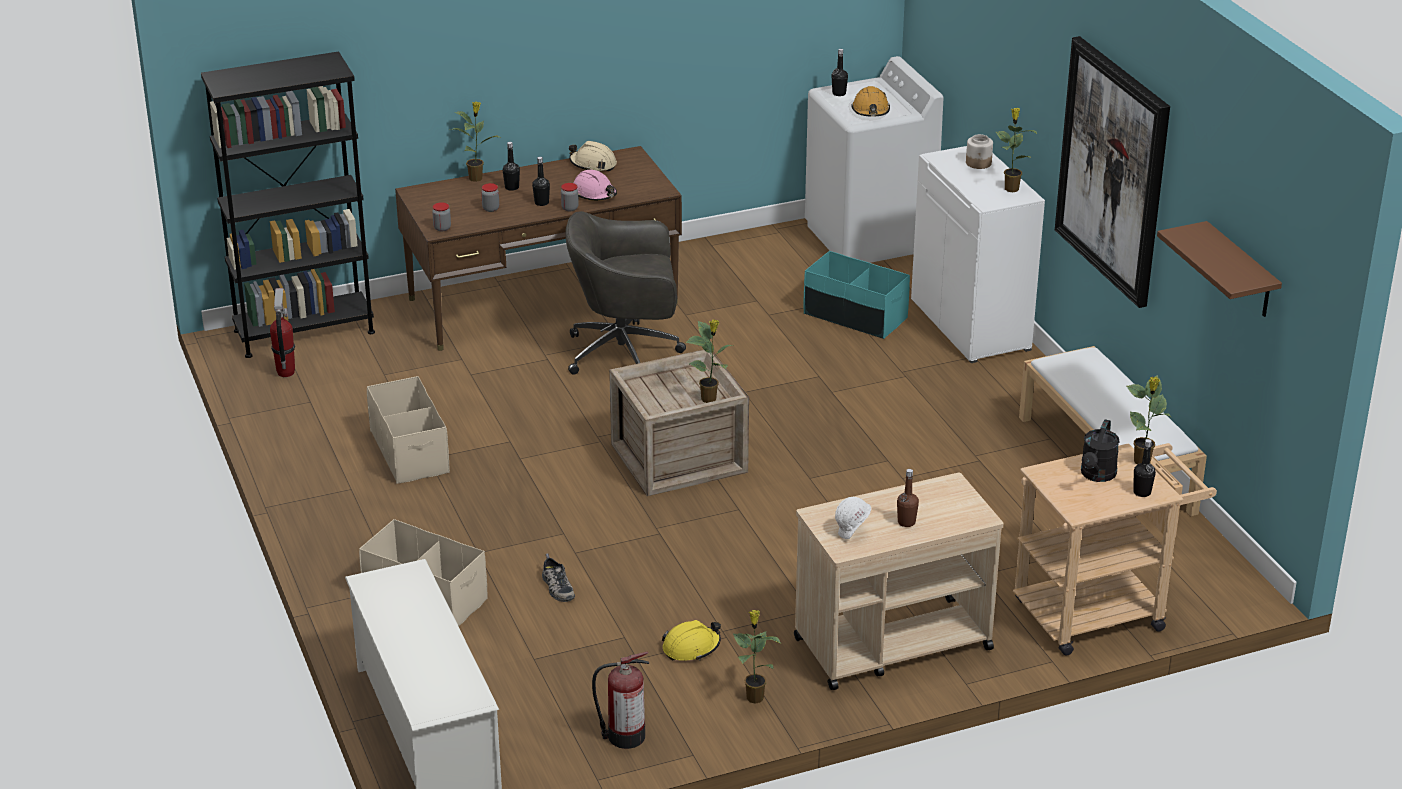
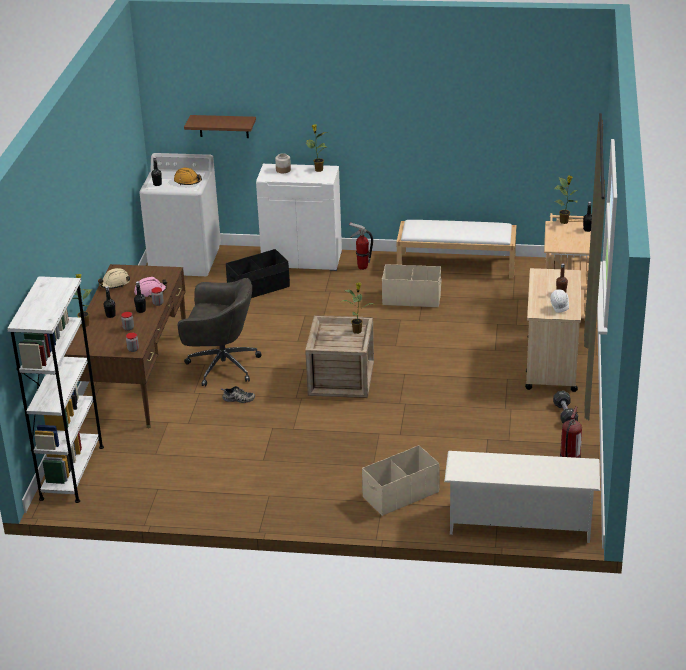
camera: 60 degrees left, 0 degrees up
(286, 372) = (113, 490): fire extinguisher -> fire extinguisher (362, 267)
(304, 331) = (72, 472): black bookcase -> white bookcase
(410, 452) = (249, 465): beige storage box -> beige storage box (411, 298)
(556, 587) = (426, 448): shoe -> shoe (238, 399)
(626, 353) = (221, 366): grey office chair -> grey office chair turned 105 degrees counterclockwise
(691, 647) = (511, 421): yellow hard hat -> none
(754, 697) = (565, 414): potted plant -> black dumbbell
(855, 316) = (259, 288): turquoise storage box -> black storage box
(1097, 475) = (566, 235): black watering can -> none
(1113, 170) = (398, 123): picture -> none
(1240, 272) = (525, 123): brown shelf -> brown shelf (223, 126)

